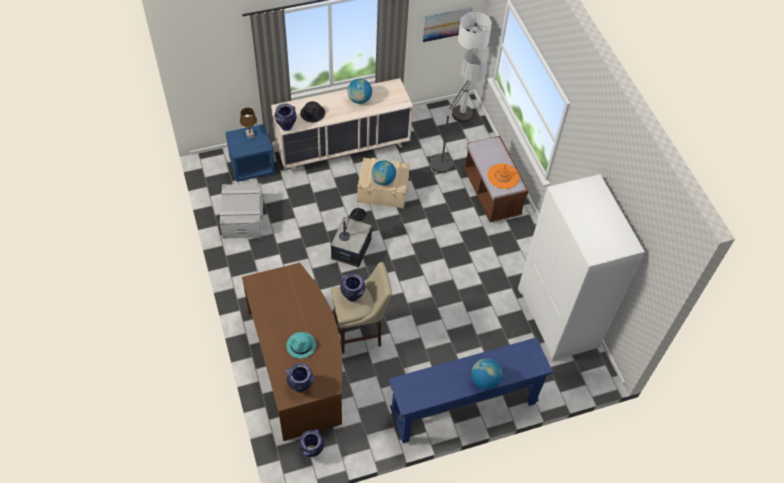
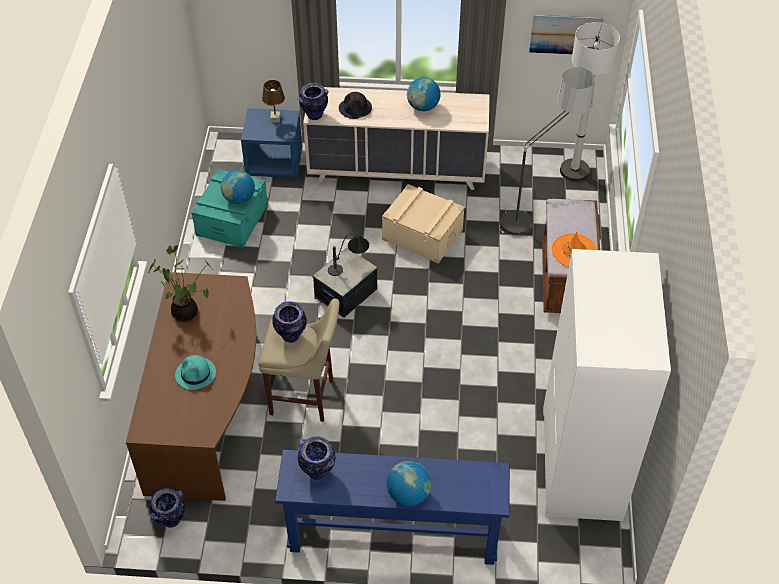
camera: 25 degrees right, 5 degrees down
(243, 218) = (232, 219): grey storage box -> turquoise storage box
(270, 302) = (186, 311): none -> potted plant
(301, 386) = (169, 422): vase -> vase (318, 472)
(383, 180) = (419, 218): globe -> globe (239, 199)

